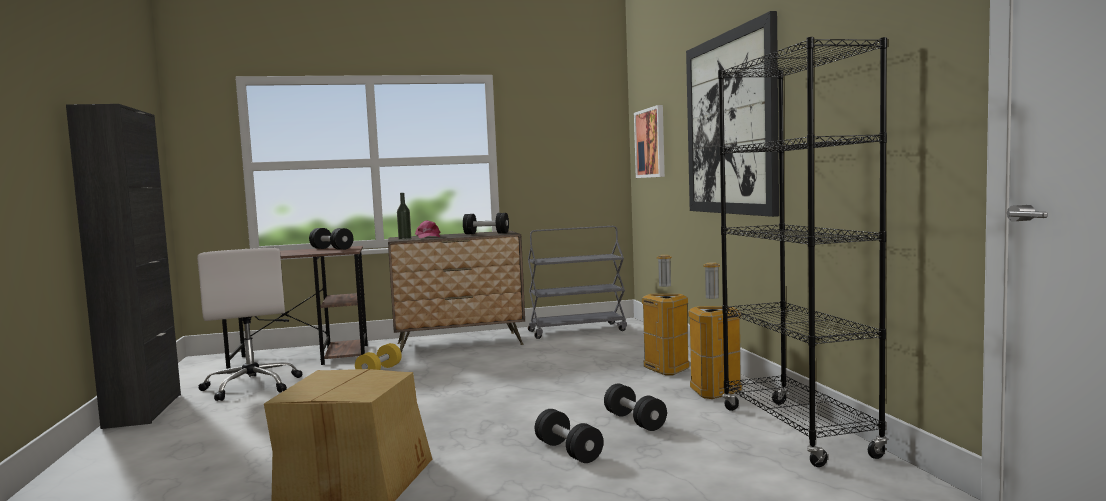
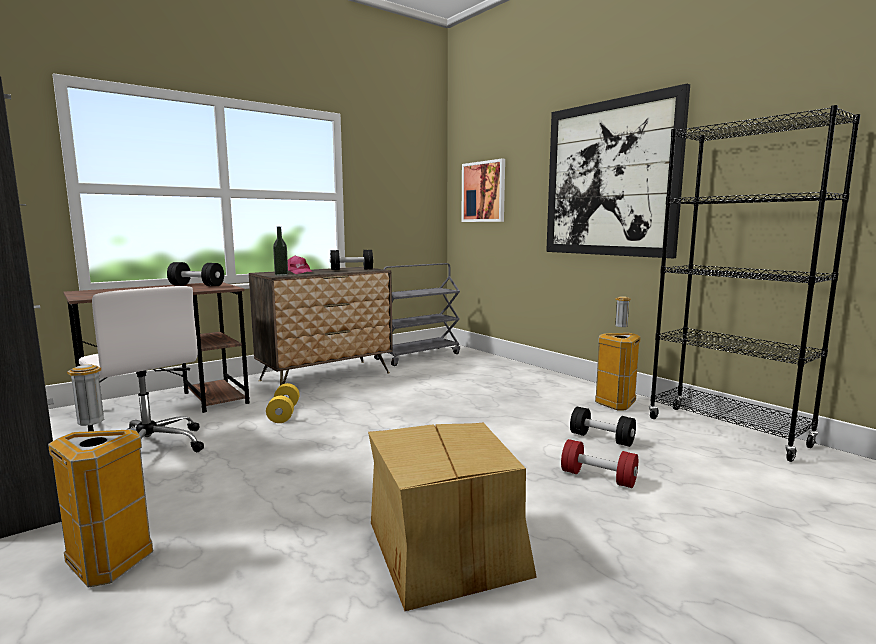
camera: 25 degrees left, 5 degrees up
(568, 451) = (598, 478): black dumbbell -> red dumbbell
(666, 370) = (548, 387): trash can -> trash can (107, 564)

